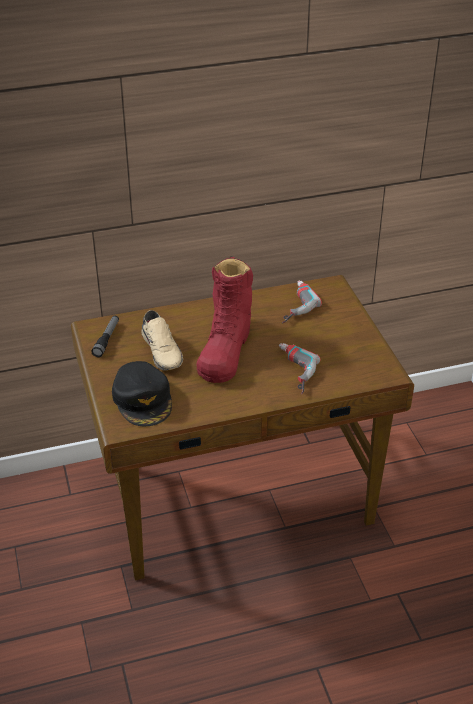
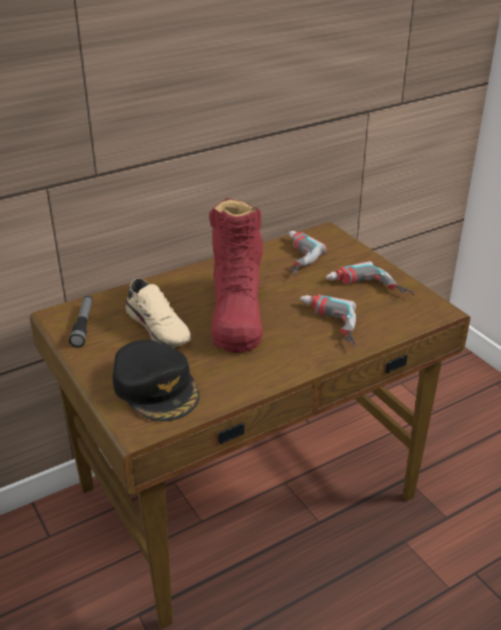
camera: 15 degrees left, 5 degrees down
(340, 345) = (367, 289): none -> power drill

